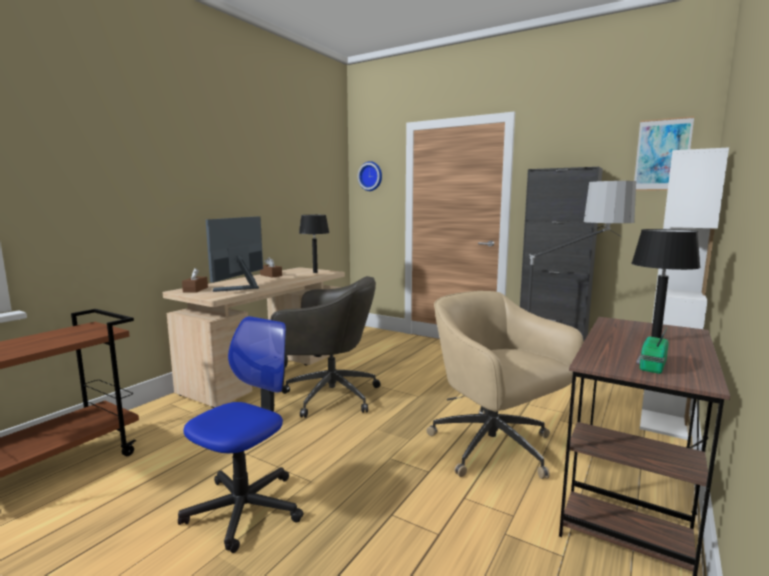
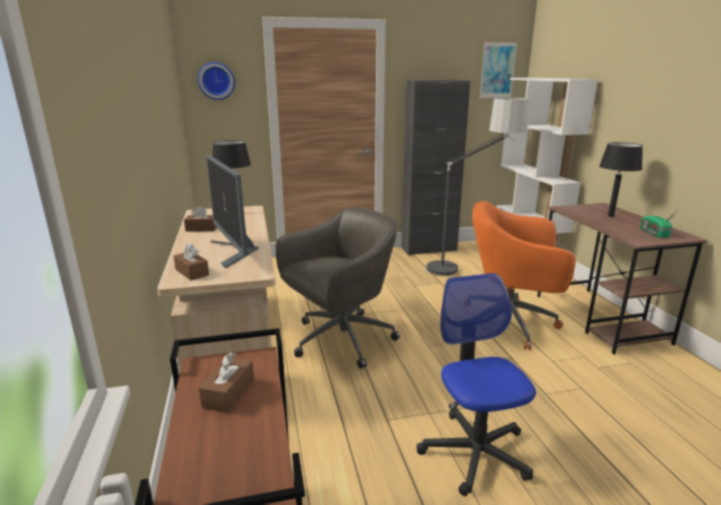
camera: 45 degrees left, 10 degrees up
(57, 337) = (229, 393): none -> brown tissue box
(495, 448) = (510, 323): beige office chair -> orange office chair

